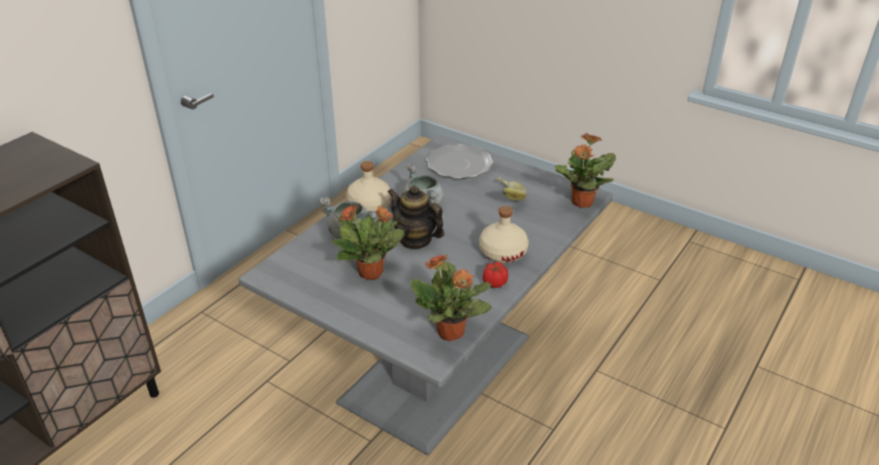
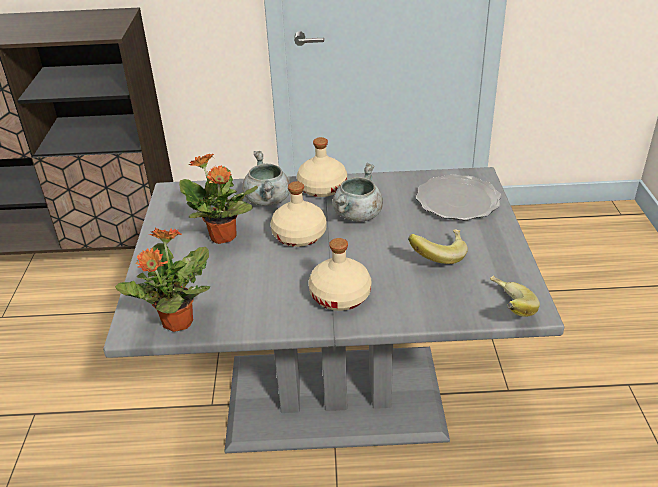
camera: 55 degrees right, 0 degrees up
(415, 240) = (298, 236): teapot -> beige bottle
(494, 283) = (282, 314): tomato -> none
(581, 203) = (506, 310): potted plant -> banana

